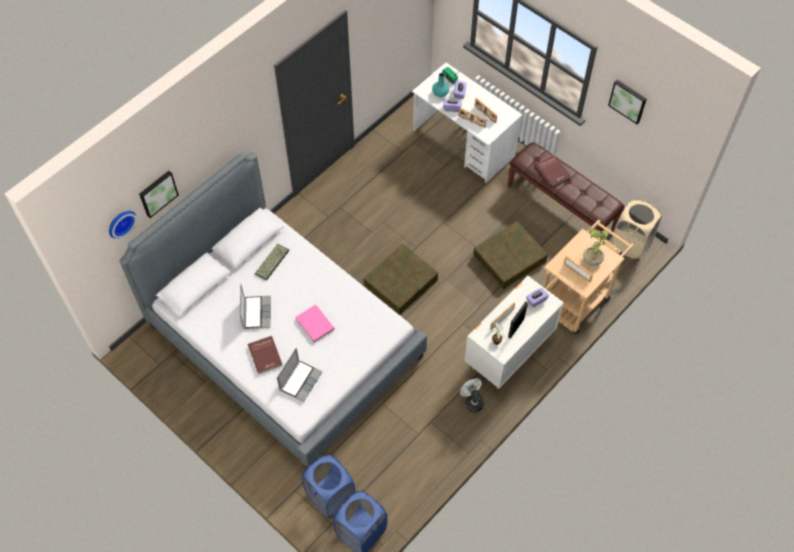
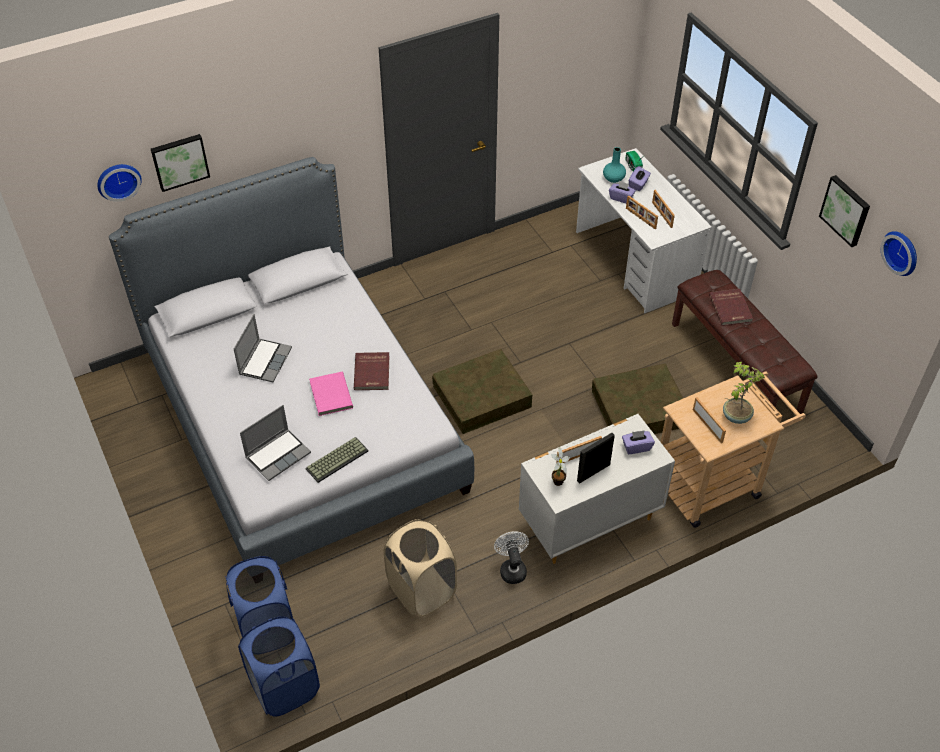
camera: 20 degrees right, 10 degrees down
(266, 355) = (251, 412): red book -> red book (373, 372)
(271, 261) = (314, 310): keyboard -> keyboard (337, 459)
(631, 243) = (818, 437): beige laundry basket -> beige laundry basket (422, 590)
(675, 126) = (902, 252): none -> wall clock

